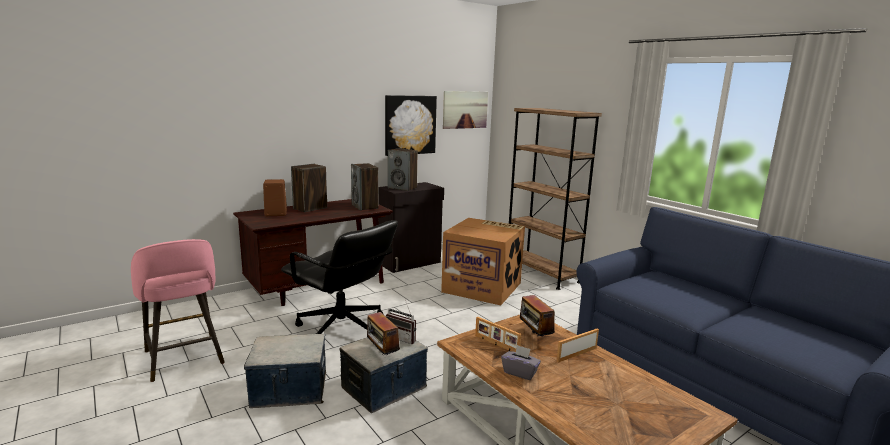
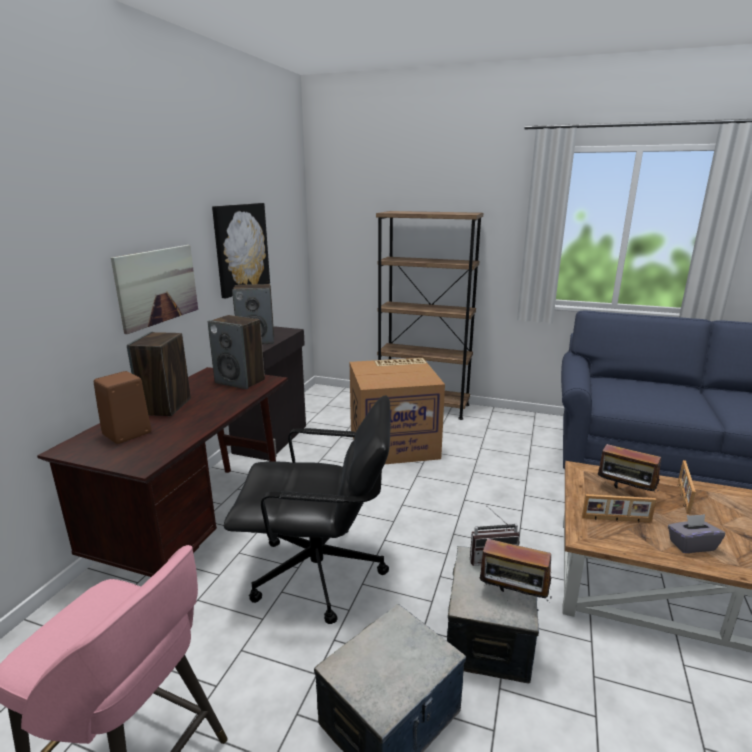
camera: 35 degrees left, 5 degrees up
(465, 109) = (287, 219): picture -> picture (157, 286)

